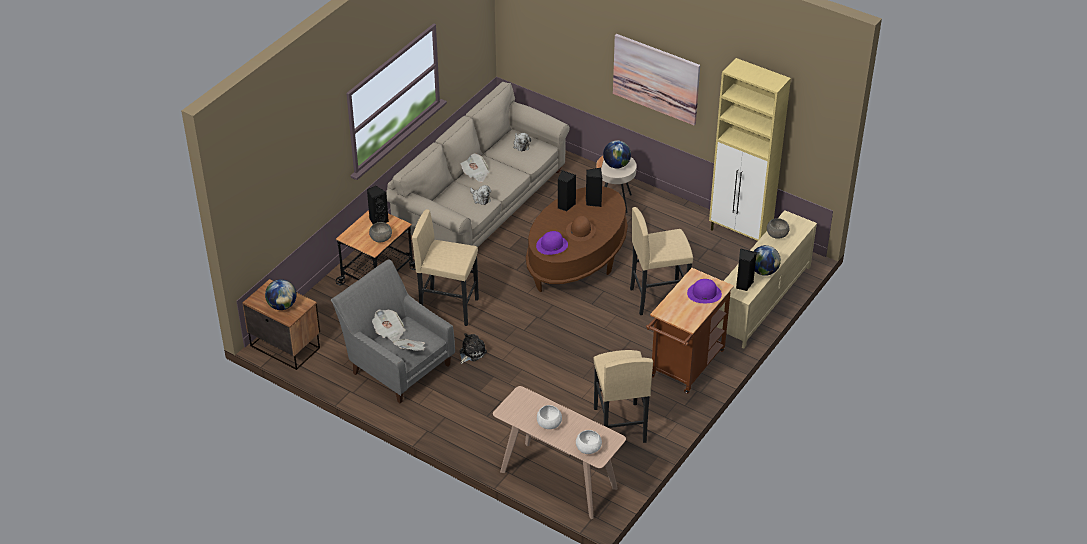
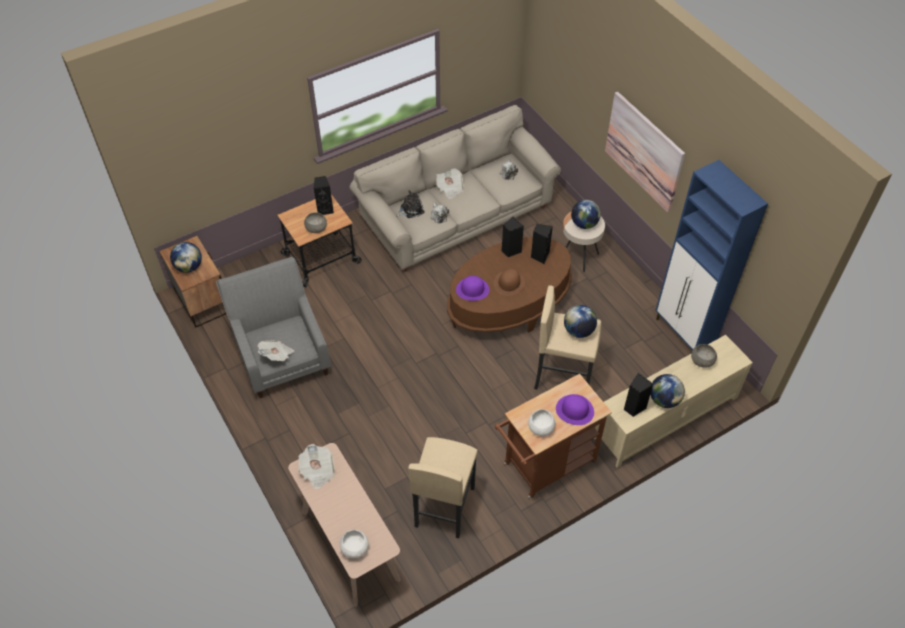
camera: 25 degrees right, 10 degrees up
(389, 332) = (270, 327): newspaper -> newspaper (317, 471)
(449, 307) = (363, 313): beige stool -> none
(471, 352) = (354, 369): plush toy -> plush toy (410, 209)
(548, 423) = (334, 500): white bowl -> white bowl (540, 427)
(669, 241) = (578, 331): none -> globe
(740, 234) = (683, 334): beige cabinet -> blue cabinet

